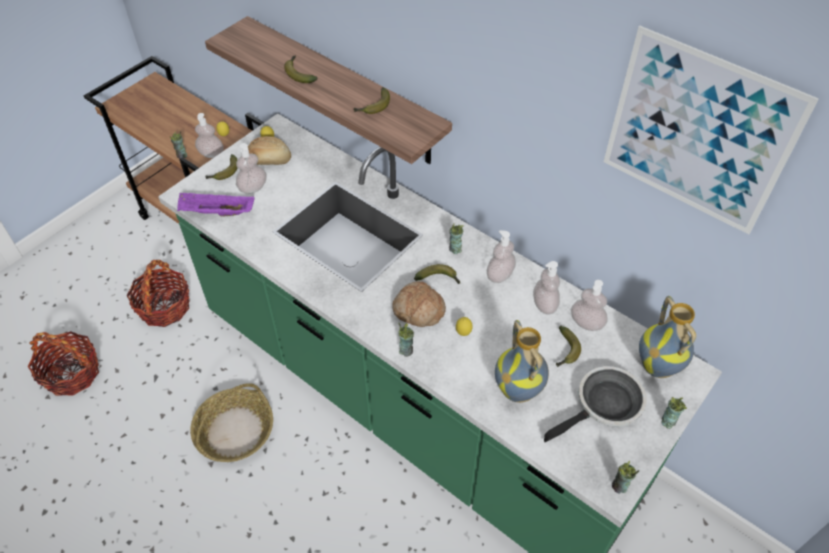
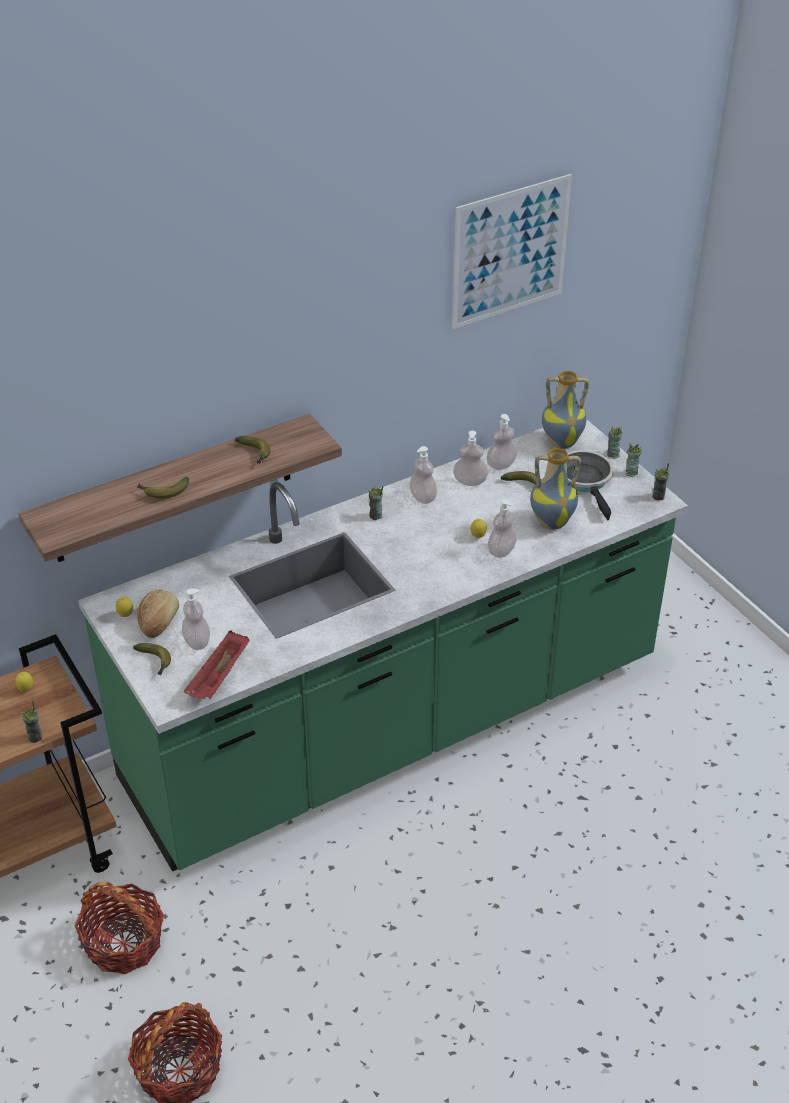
camera: 70 degrees left, 10 degrees down
(211, 154) = (53, 708): soap dispenser -> soap dispenser (501, 551)
(216, 213) = (219, 678): purple tray -> red tray
(235, 431) = (359, 895): basket -> none
(406, 350) = (480, 576): cup -> cup (631, 473)
(418, 311) = (438, 558): bread -> none
(439, 279) = (407, 535): banana -> none

